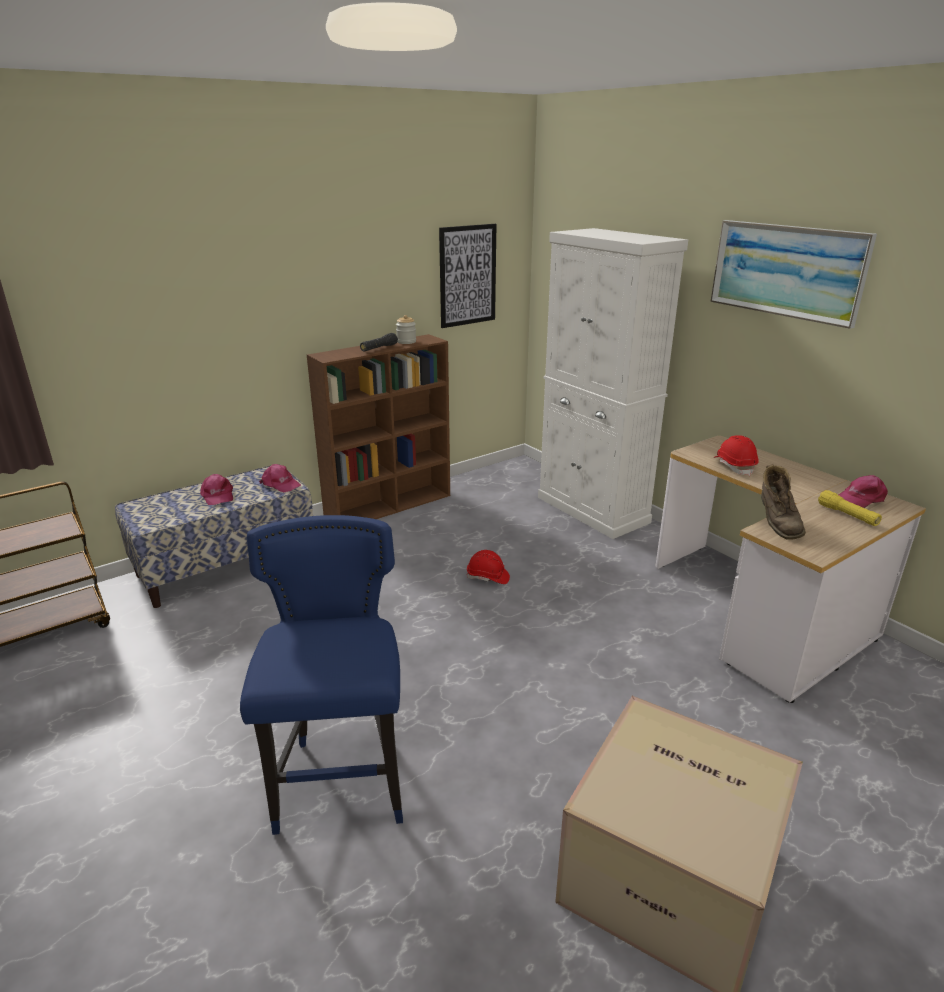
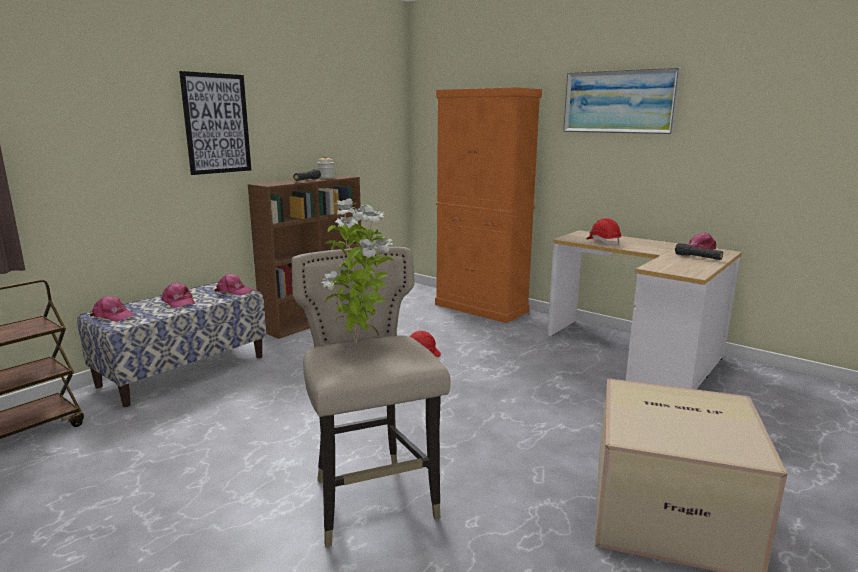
camera: 15 degrees left, 10 degrees down
(146, 511) = (113, 316): none -> pink cap
(319, 630) = (358, 343): none -> potted plant
(342, 785) = (372, 502): blue stool -> beige stool
(467, 275) = (365, 131): picture -> picture (216, 124)
(592, 510) = (481, 308): white cabinet -> orange cabinet
(776, 524) = (657, 264): brown boot -> none
(847, 515) = (698, 257): yellow flashlight -> black flashlight

